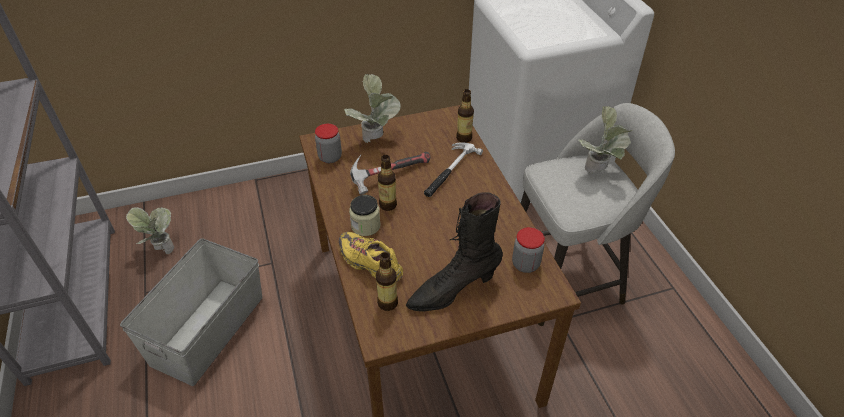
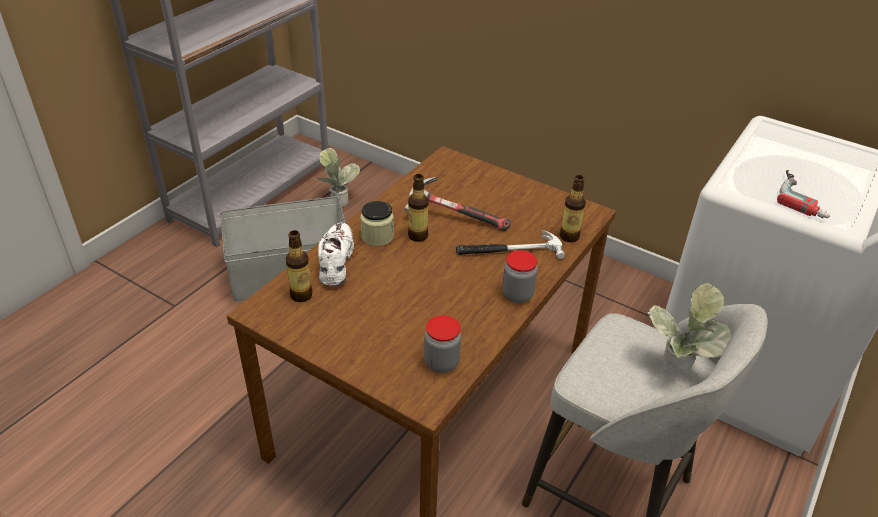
camera: 50 degrees right, 5 degrees down
(330, 157) = (436, 174): jar -> jar (517, 295)
(370, 263) = (336, 262): yellow shoe -> white shoe
(376, 141) = (491, 187): potted plant -> none
(453, 290) = (355, 328): black boot -> none
(569, 30) = (804, 198): none -> power drill

